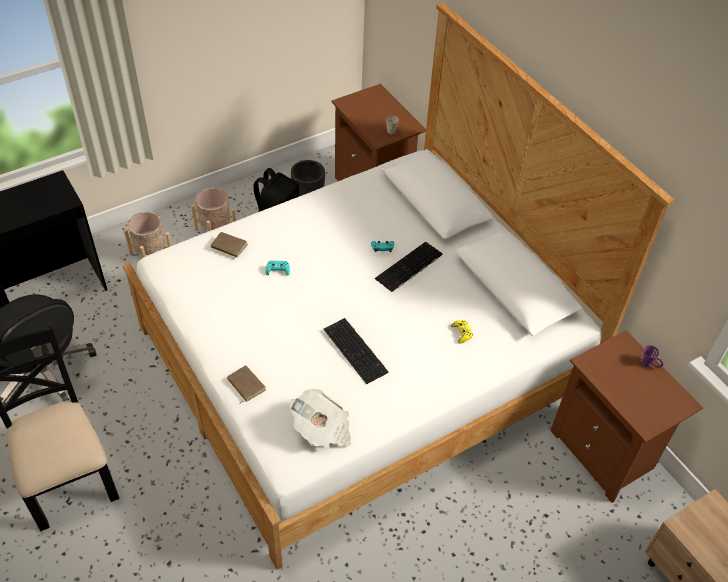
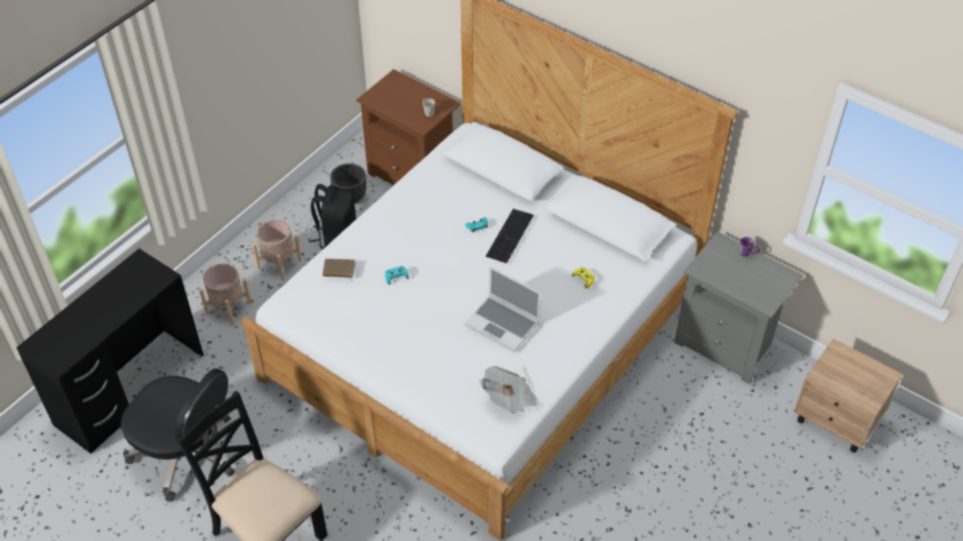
camera: 20 degrees left, 0 degrees up
(245, 385) = (423, 386): brown book -> none
(356, 351) = (503, 324): keyboard -> laptop
(605, 452) = (726, 344): brown nightstand -> grey nightstand

